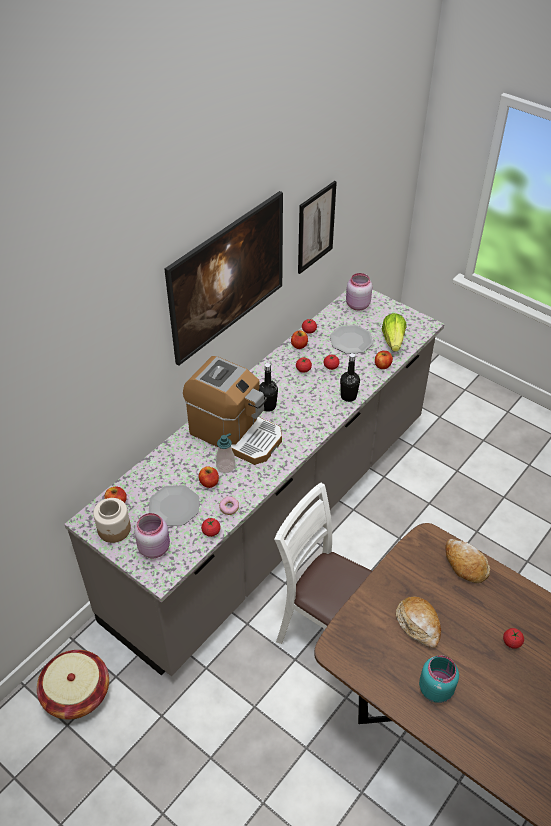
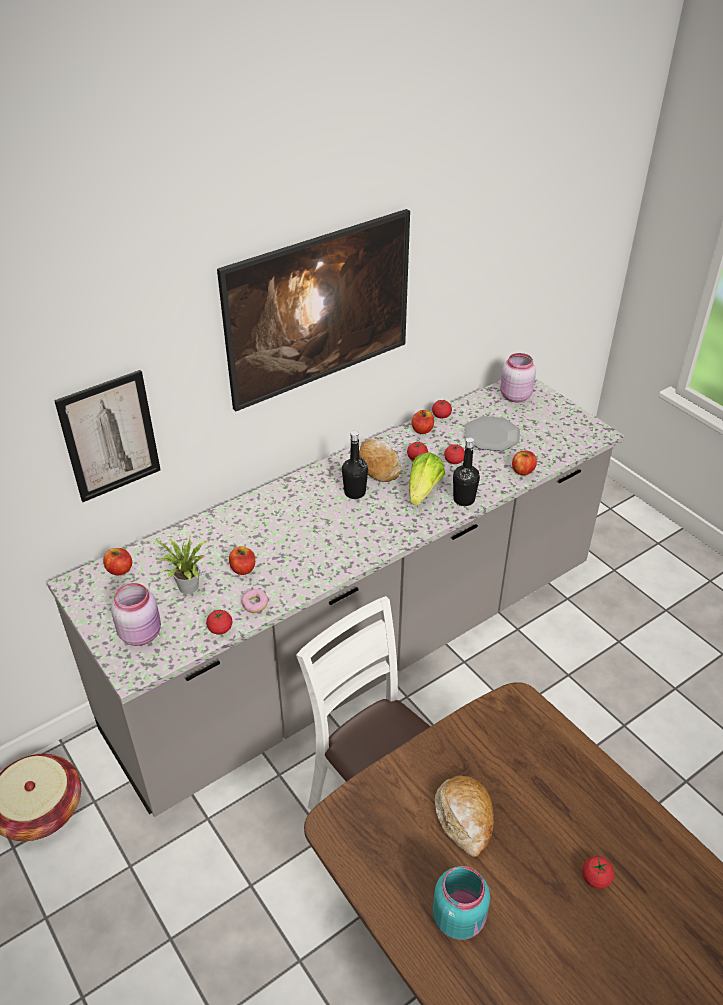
camera: 15 degrees right, 5 degrees down
(114, 529) = (102, 601): jar -> none
(174, 506) = (187, 588): plate -> potted plant
(225, 466) = (272, 554): soap dispenser -> none
(235, 433) = (300, 517): coffee machine -> none
(315, 227) = (463, 277): picture -> picture (110, 436)
(393, 340) = (547, 444): lettuce -> lettuce (423, 491)
(465, 564) = (559, 751): bread -> bread (378, 466)

